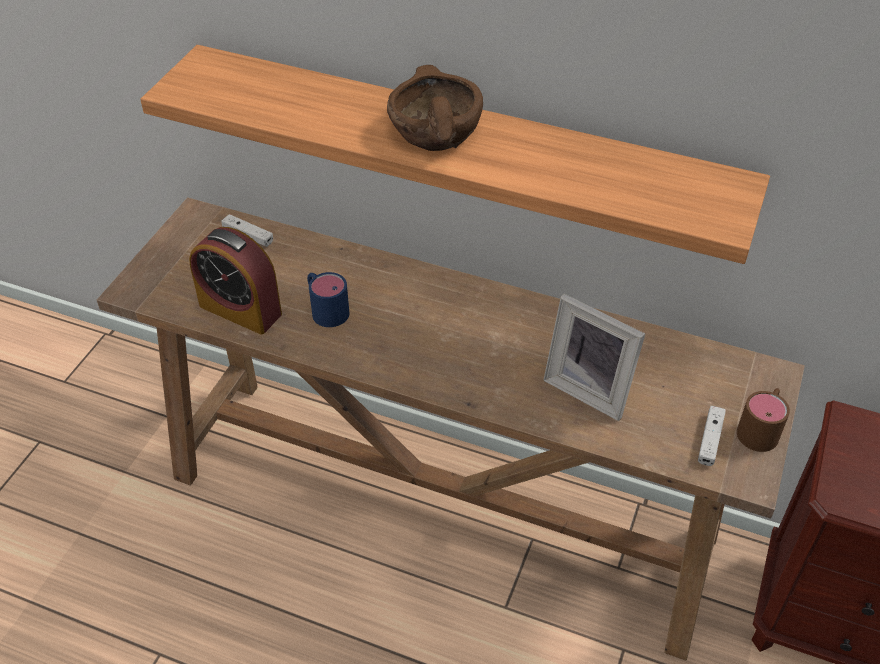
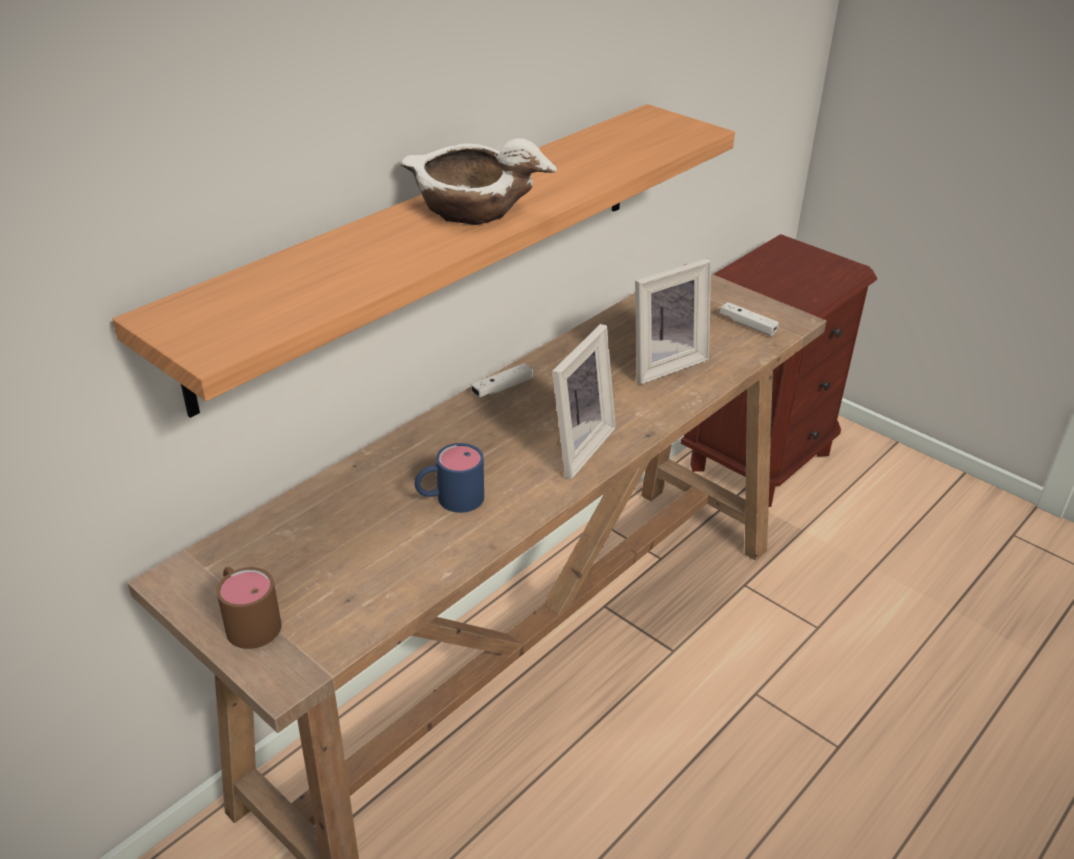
camera: 70 degrees left, 10 degrees down
(240, 310) = (403, 570): alarm clock -> none
(248, 235) = (265, 537): white game controller -> white game controller (502, 388)
(426, 360) = (574, 446): none -> picture frame
(434, 132) = (471, 210): brown bowl -> white bowl
(761, 428) = (744, 300): brown mug -> brown mug (248, 620)

